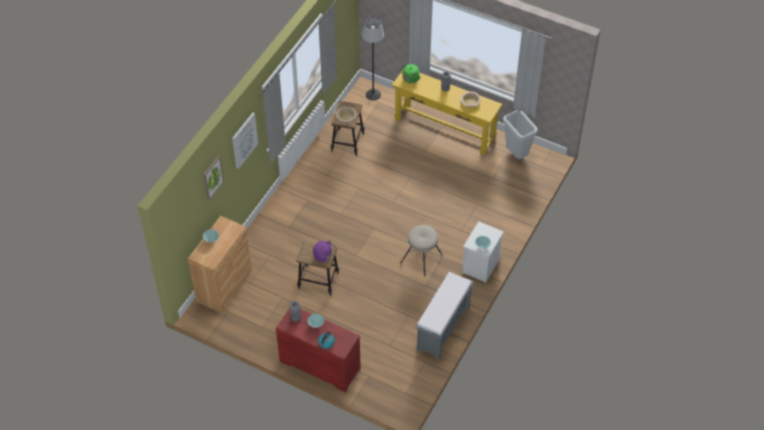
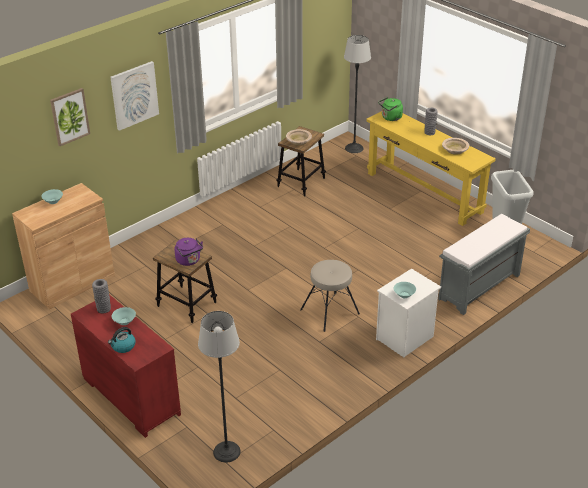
camera: 20 degrees right, 15 degrees down
(403, 386) = (226, 451): none -> floor lamp
(443, 329) = (318, 397): grey bench -> grey bench (479, 288)

